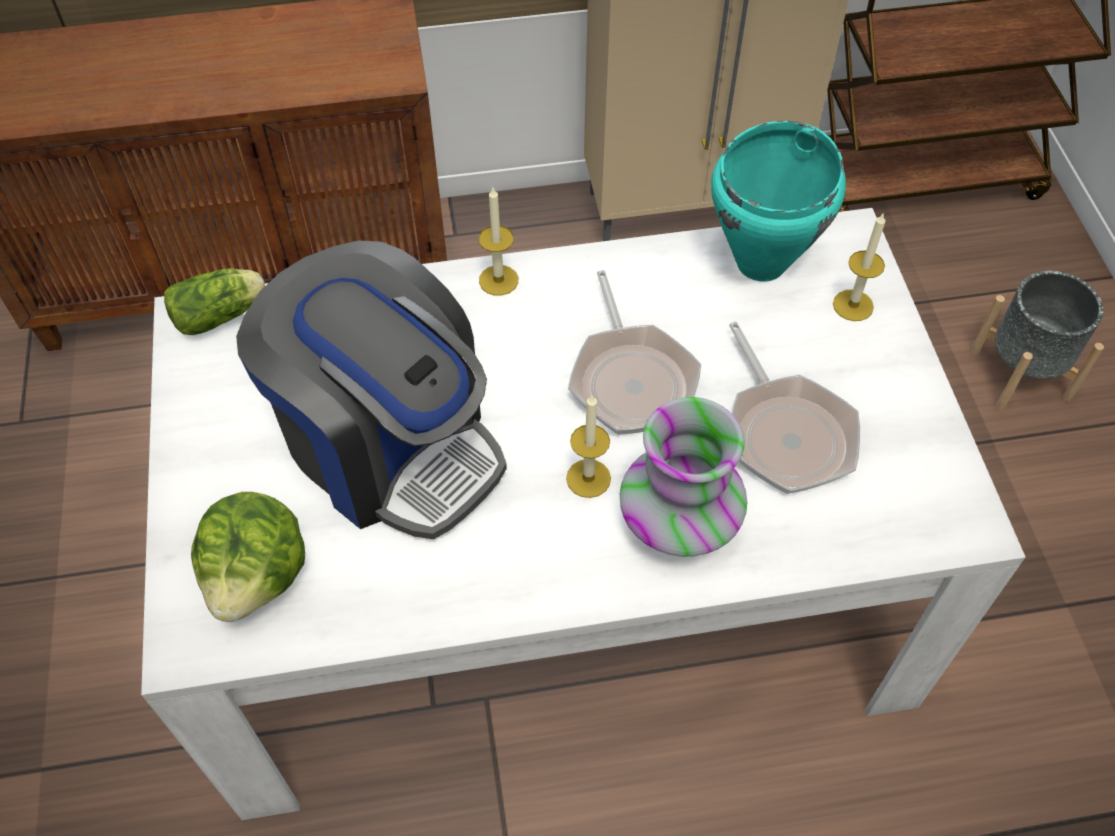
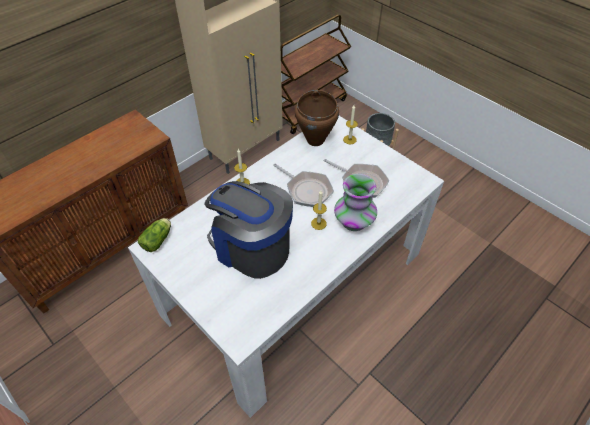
camera: 35 degrees left, 5 degrees down
(259, 576) = (244, 308): lettuce -> none
(390, 445) = (251, 247): coffee machine -> coffee machine turned 150 degrees counterclockwise
(762, 263) = (316, 140): turquoise cooking pot -> brown cooking pot

